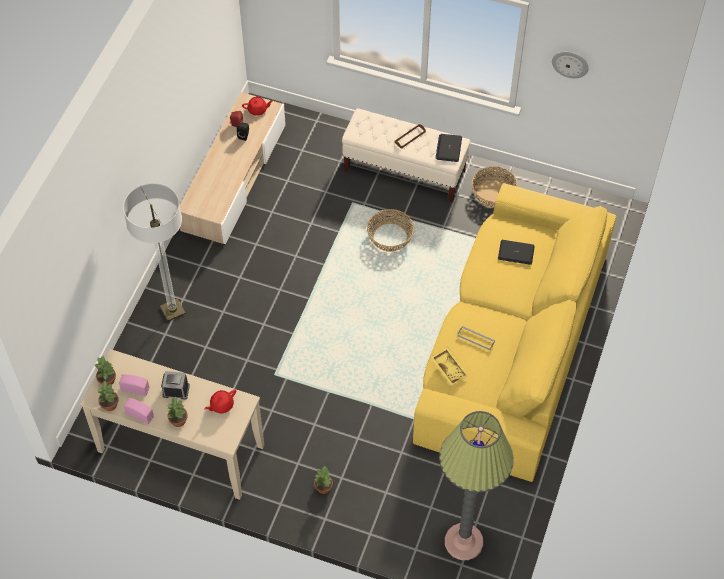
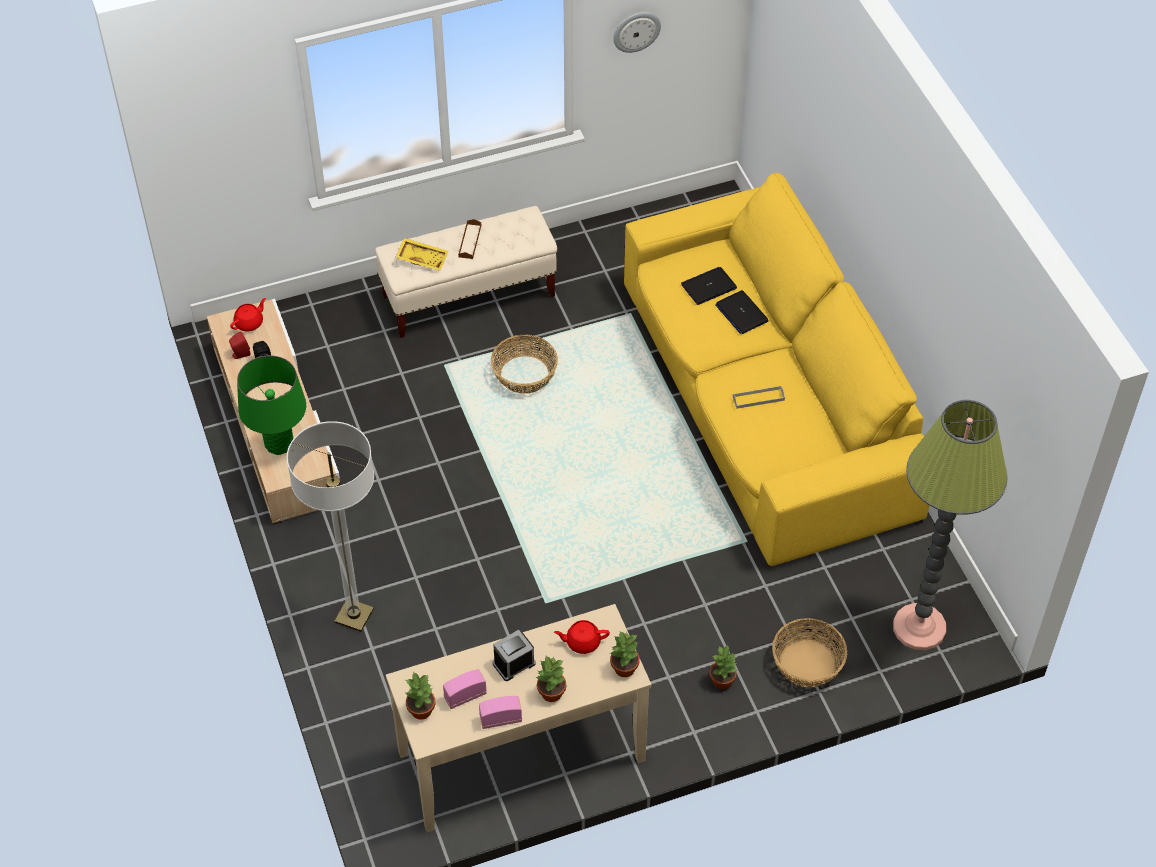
camera: 40 degrees left, 5 degrees down
(109, 405) = (453, 734): potted plant -> potted plant (624, 669)
(208, 188) = (279, 444): none -> green table lamp
(221, 405) = (582, 642): red teapot -> red teapot turned 75 degrees clockwise
(449, 148) = (524, 227): laptop -> laptop (741, 313)
(449, 368) = (763, 446): yellow tray -> yellow tray (422, 258)
(493, 194) = (589, 260): basket -> basket (807, 663)

